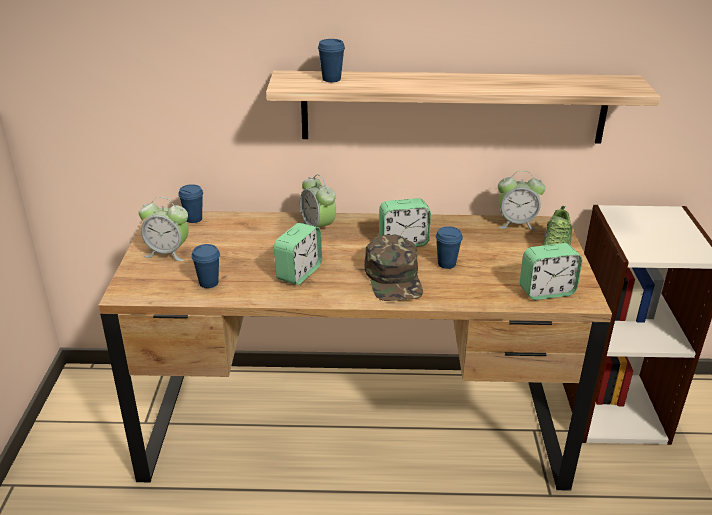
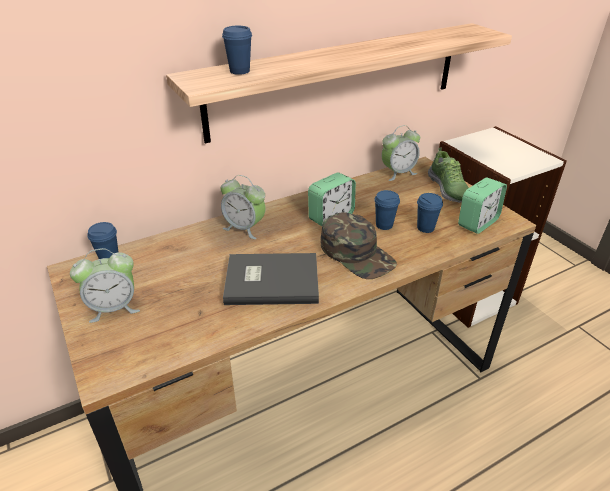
camera: 30 degrees left, 5 degrees up
(208, 283) = (190, 325): blue cup -> blue cup (425, 228)
(299, 273) = (270, 280): alarm clock -> grey book

